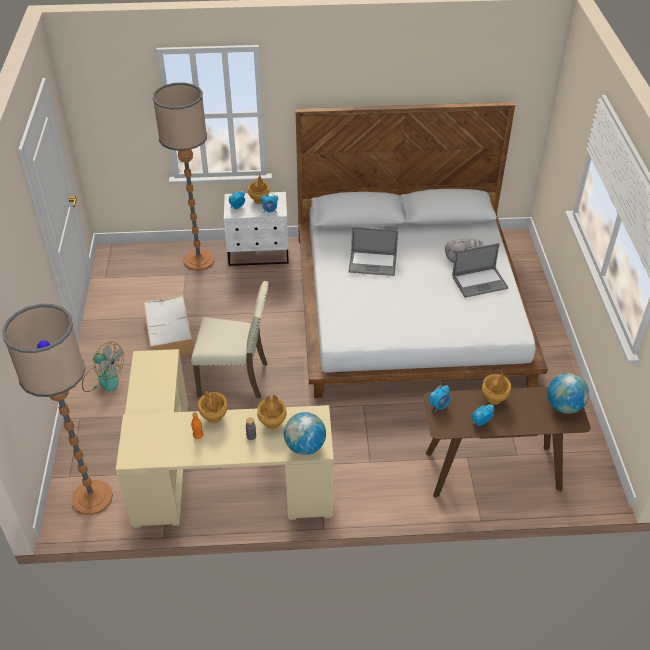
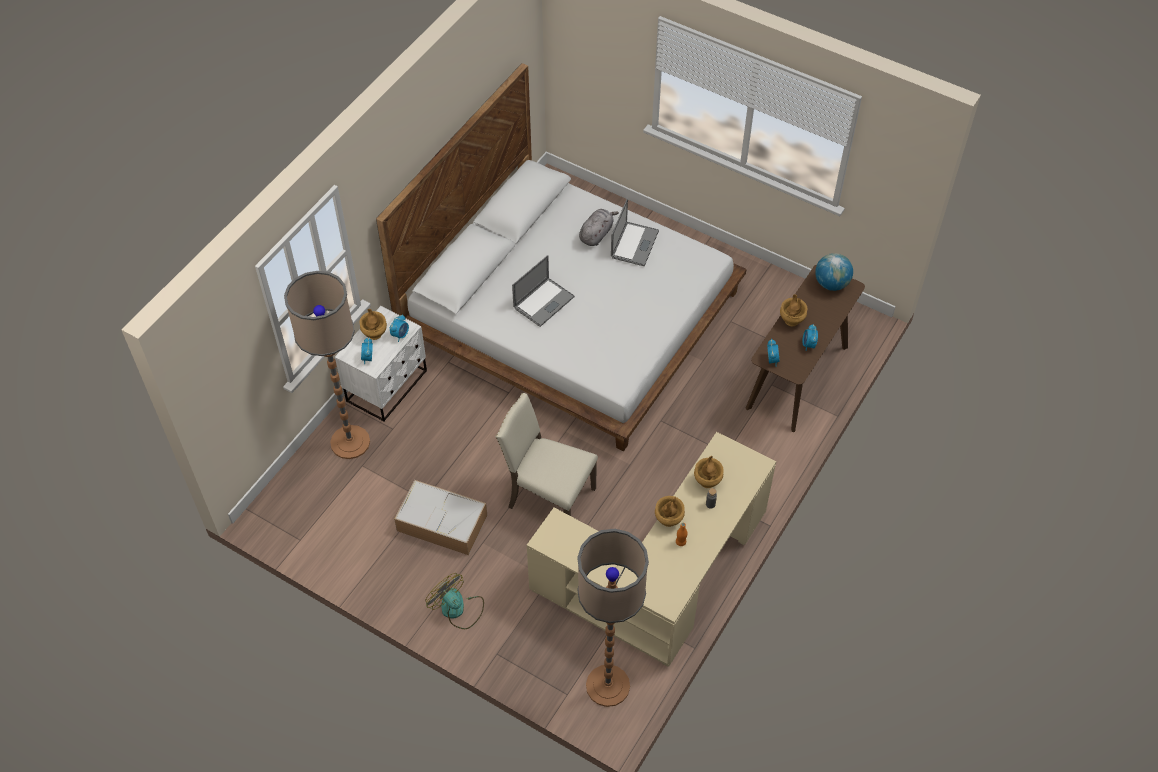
camera: 55 degrees left, 10 degrees up
(103, 378) = (457, 609): fan -> fan turned 105 degrees counterclockwise
(235, 378) = (549, 499): beige chair -> beige chair turned 105 degrees counterclockwise
(305, 446) = (749, 473): globe -> none

